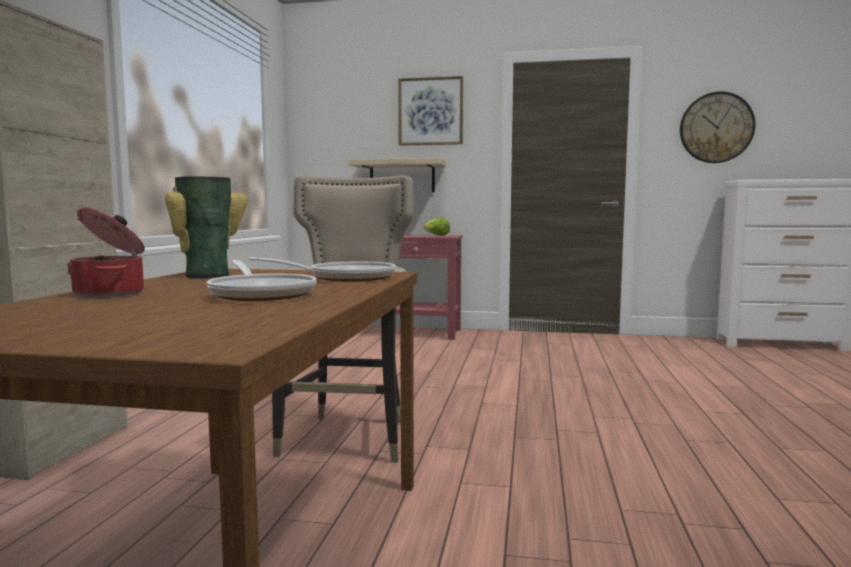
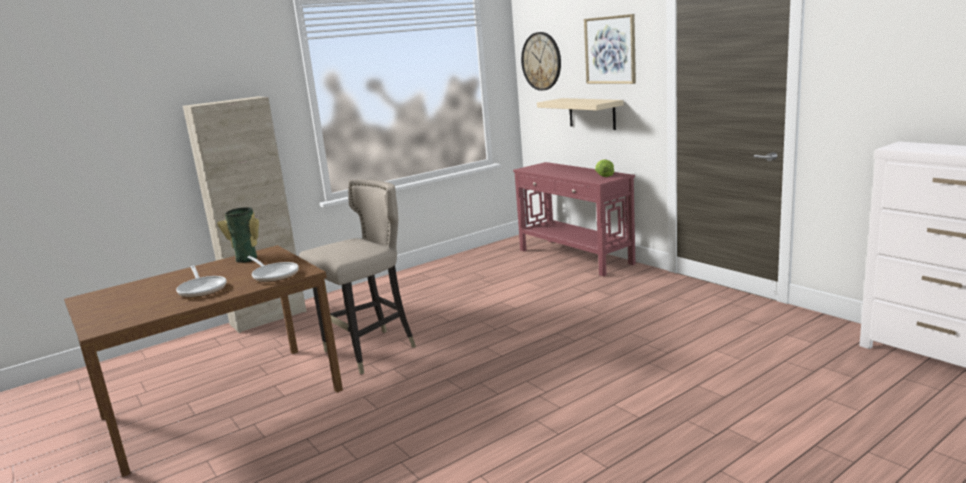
camera: 45 degrees right, 10 degrees up
(111, 293) = (176, 276): cooking pot -> none
(261, 294) = (202, 289): frying pan -> frying pan turned 45 degrees counterclockwise
(716, 127) = (893, 69): wall clock -> wall clock (541, 61)

